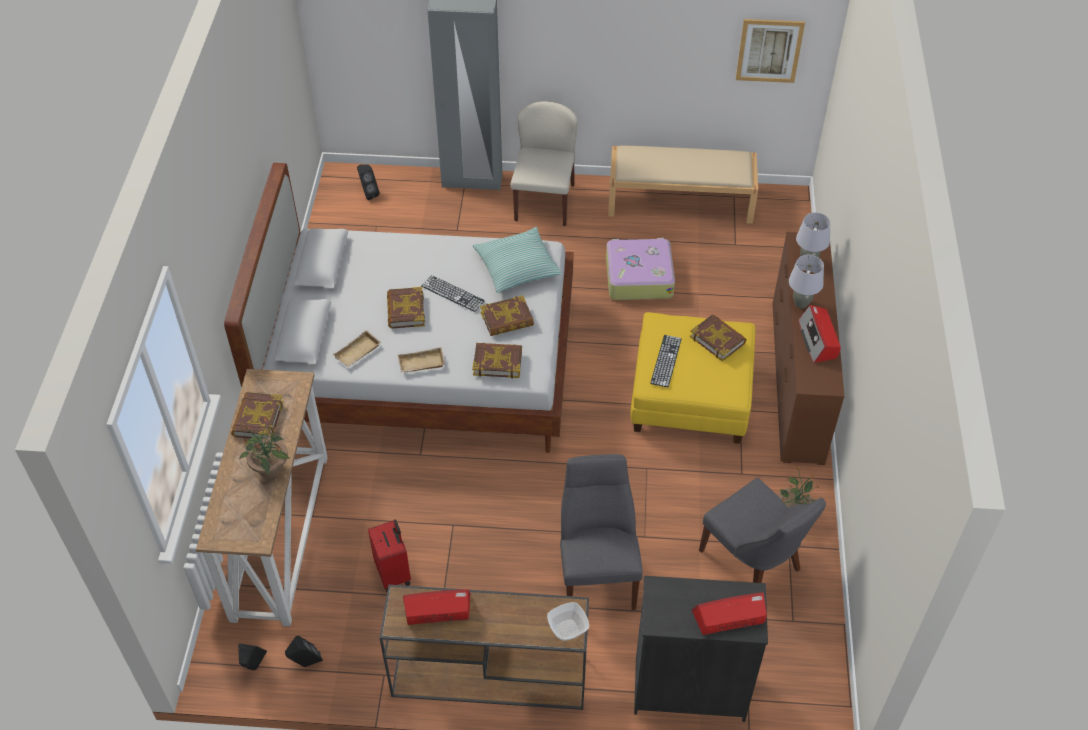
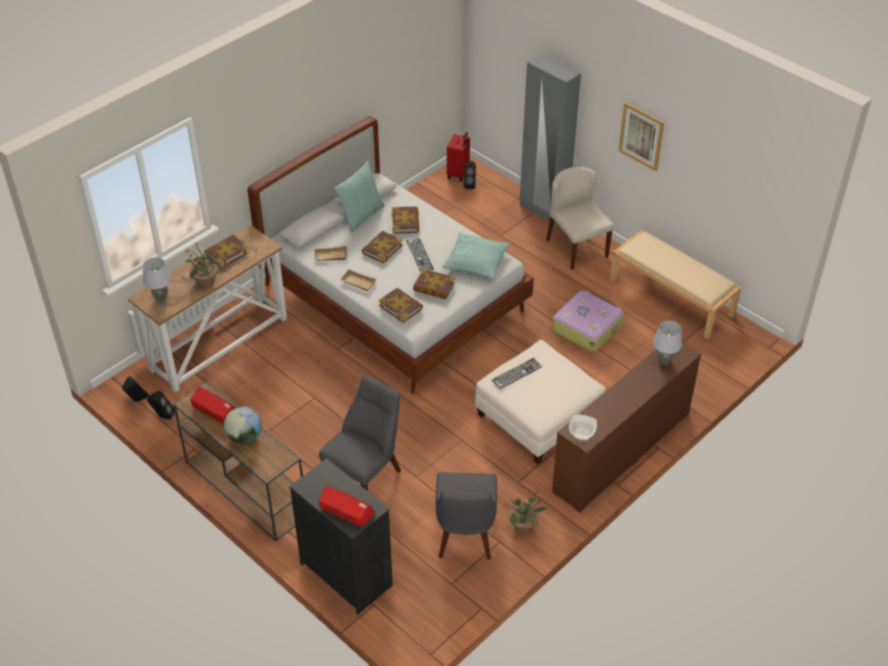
camera: 40 degrees right, 5 degrees down
(340, 287) = (361, 216): none -> pillow
(394, 573) = (255, 402): red suitcase -> red suitcase (458, 173)
(503, 617) = (244, 437): none -> globe
(544, 202) = (576, 248): beige chair -> beige chair turned 75 degrees counterclockwise
(568, 630) = (270, 467): bowl -> bowl (582, 434)
(690, 396) = (537, 417): yellow ottoman -> white ottoman
(717, 340) = (565, 381): book -> book (405, 222)
(769, 50) = (760, 203): picture -> picture (641, 136)
(801, 303) = (627, 383): grey table lamp -> grey table lamp (161, 298)
(818, 340) = (610, 411): radio -> none

